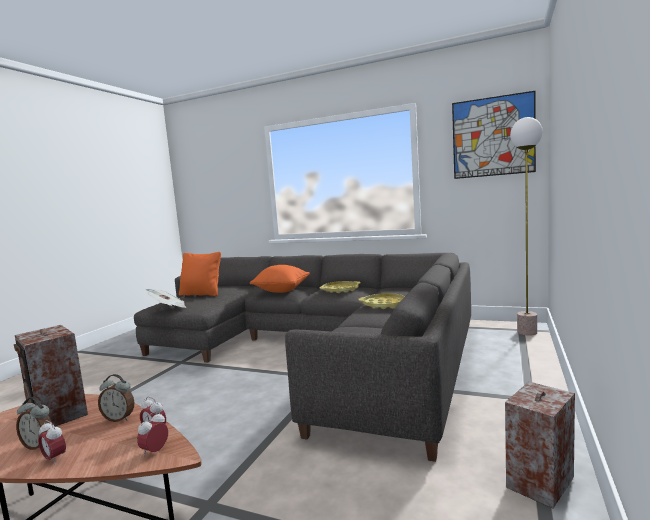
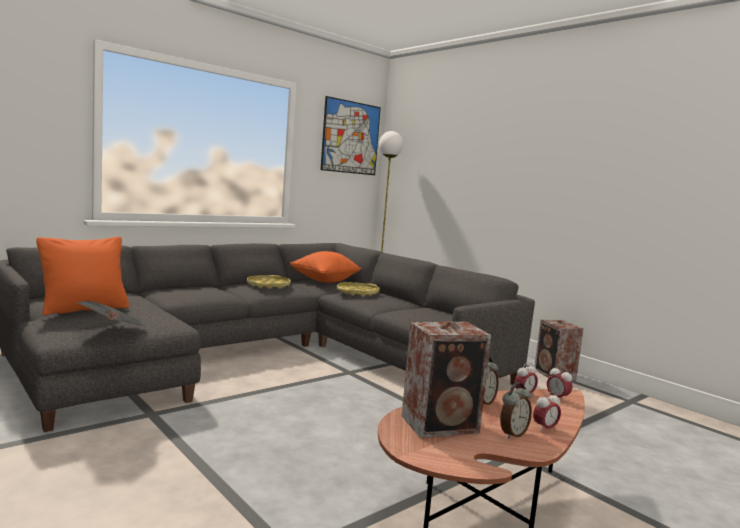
camera: 65 degrees left, 0 degrees up
(281, 291) = (198, 293): orange pillow -> orange pillow (324, 281)

